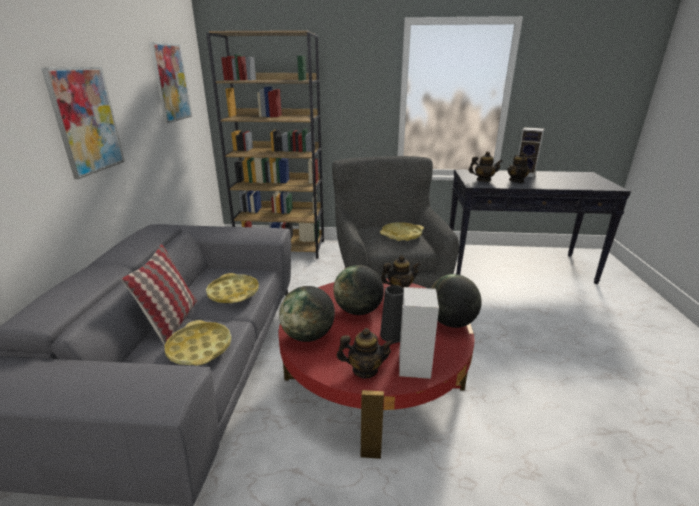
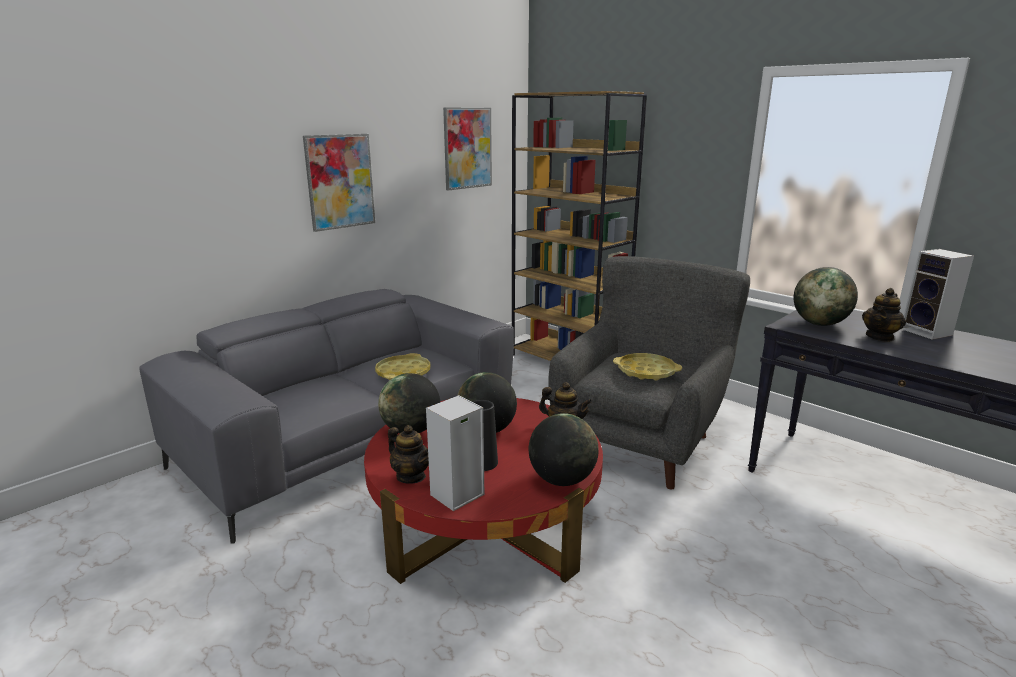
camera: 40 degrees right, 5 degrees down
(172, 321) = (333, 378): pillow -> none
(199, 348) = (320, 403): yellow tray -> none
(483, 180) = (819, 324): teapot -> globe

